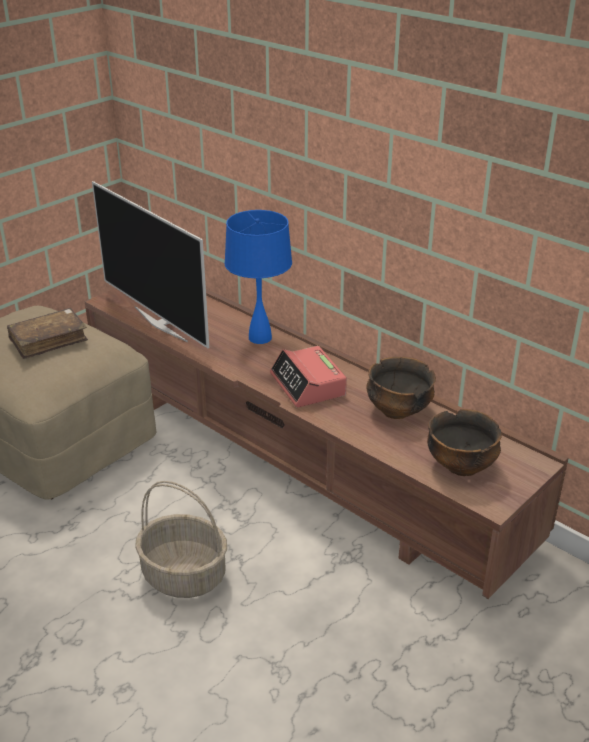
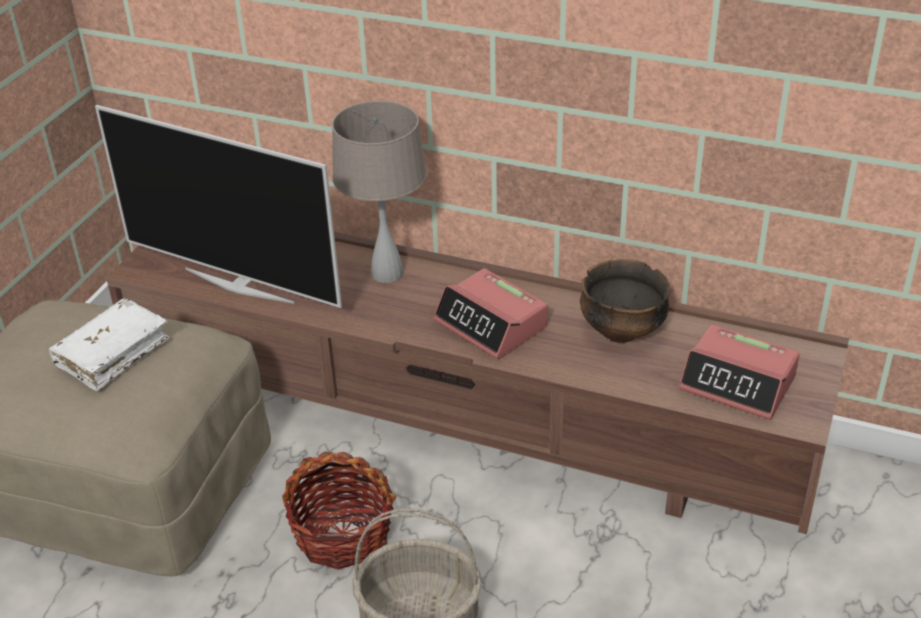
camera: 20 degrees left, 5 degrees up
(48, 340) = (112, 353): brown book -> white book
(168, 507) = (342, 534): none -> basket
(260, 338) = (387, 273): blue table lamp -> beige table lamp
(461, 466) = (738, 383): bowl -> alarm clock

